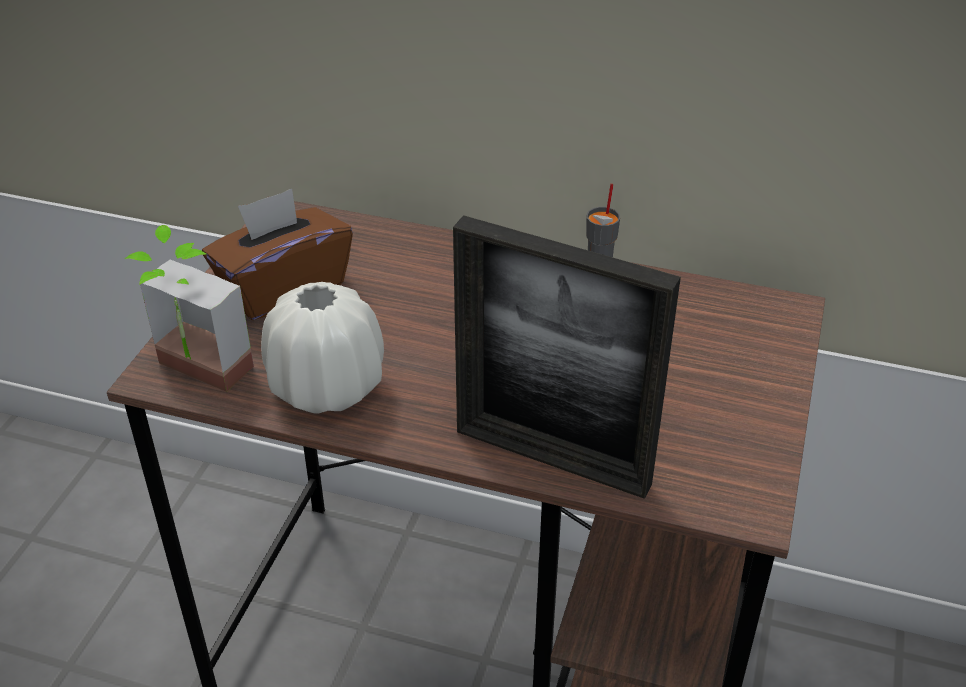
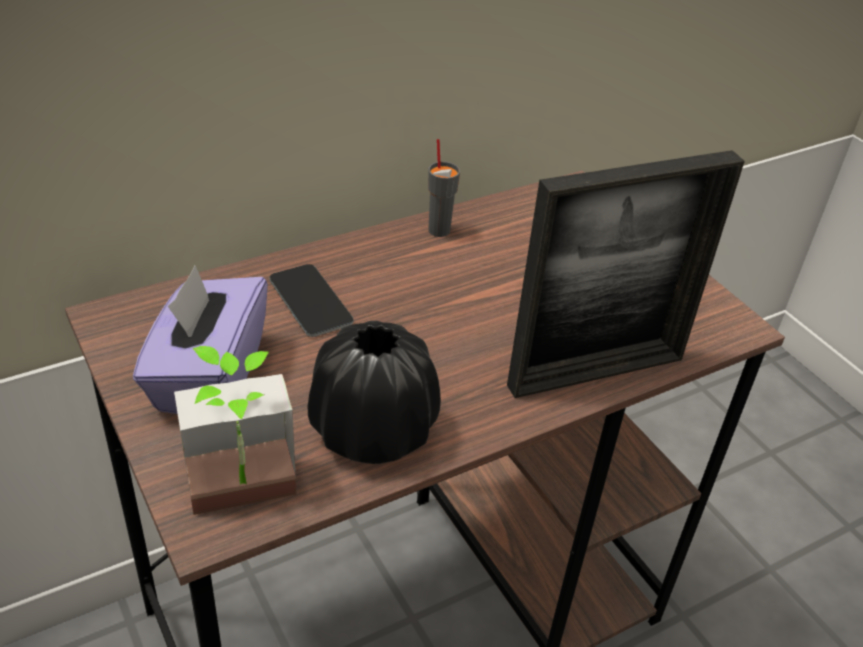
camera: 50 degrees left, 0 degrees up
(282, 287) = (208, 377): brown tissue box -> purple tissue box
(327, 387) = (373, 431): white vase -> black vase
(419, 276) = (310, 301): none -> phone

